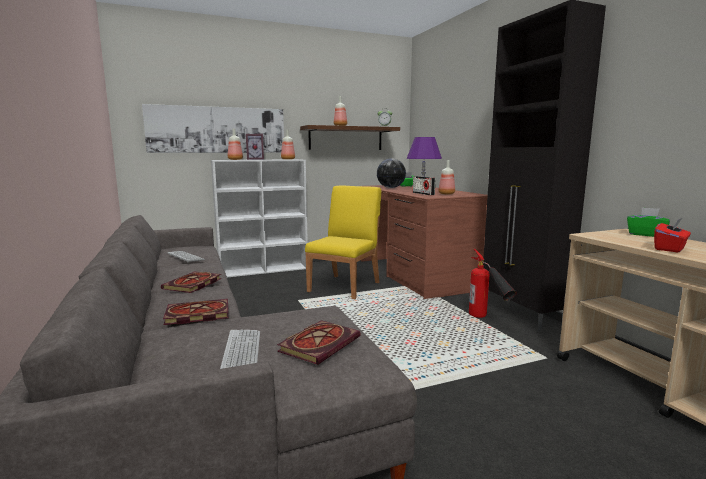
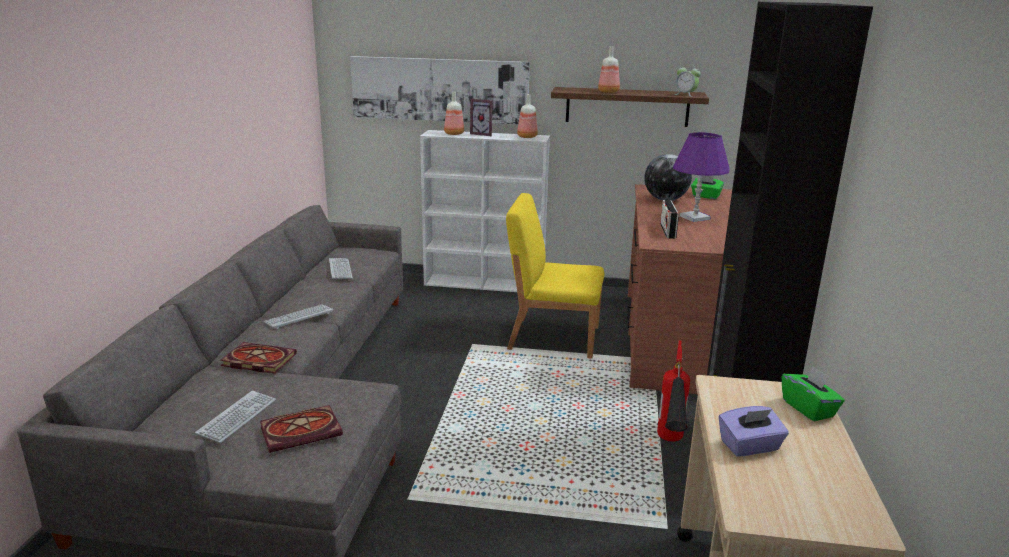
camera: 30 degrees right, 10 degrees up
(192, 284) = (299, 317): book -> keyboard
(345, 286) = (552, 337): yellow chair -> yellow chair turned 135 degrees counterclockwise
(446, 194) = (701, 238): bottle -> none
(670, 249) = (750, 446): red tissue box -> purple tissue box

